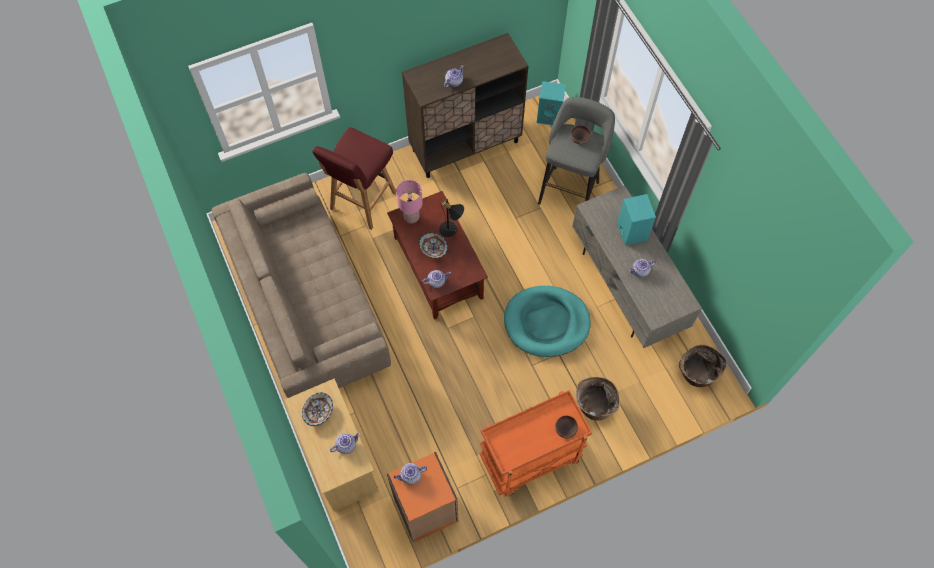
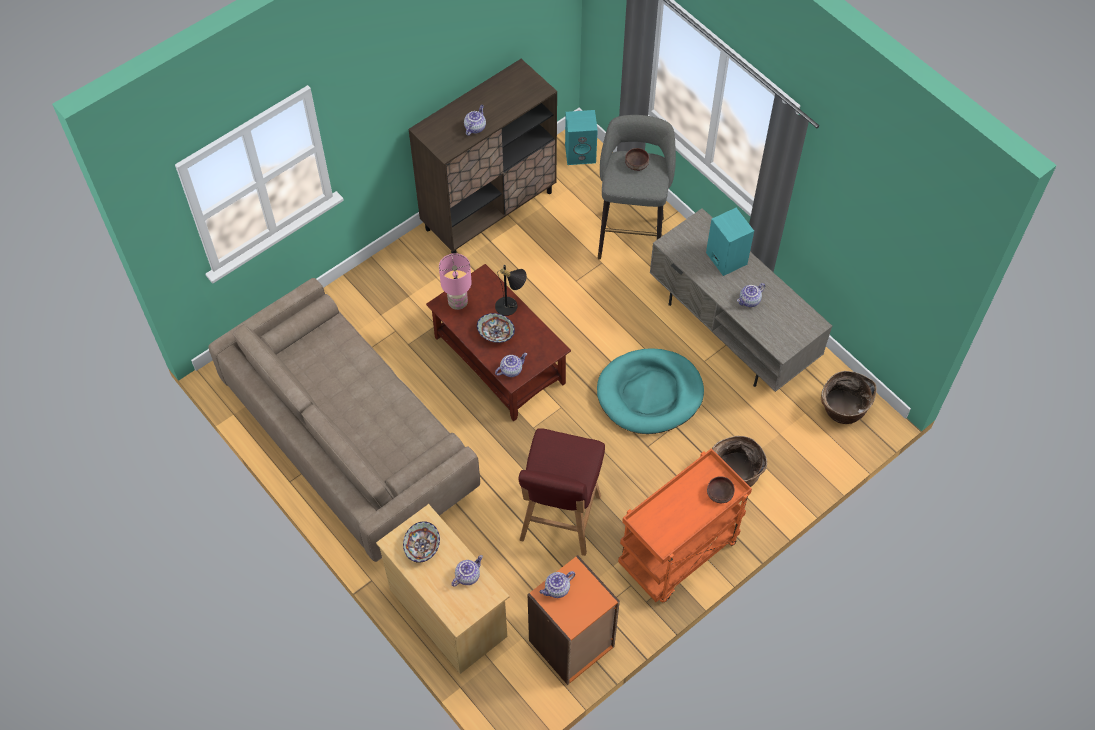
camera: 15 degrees left, 5 degrees down
(362, 202) = (382, 304): red stool -> red stool (559, 520)

